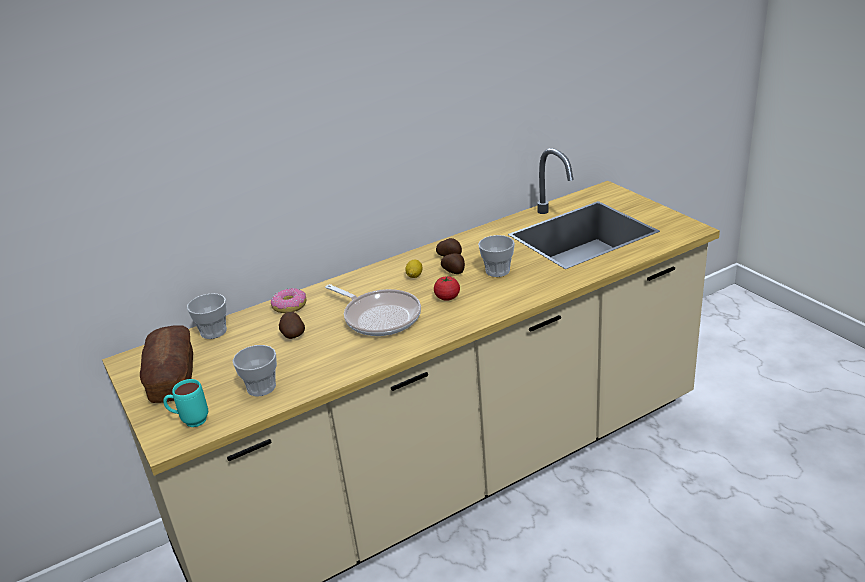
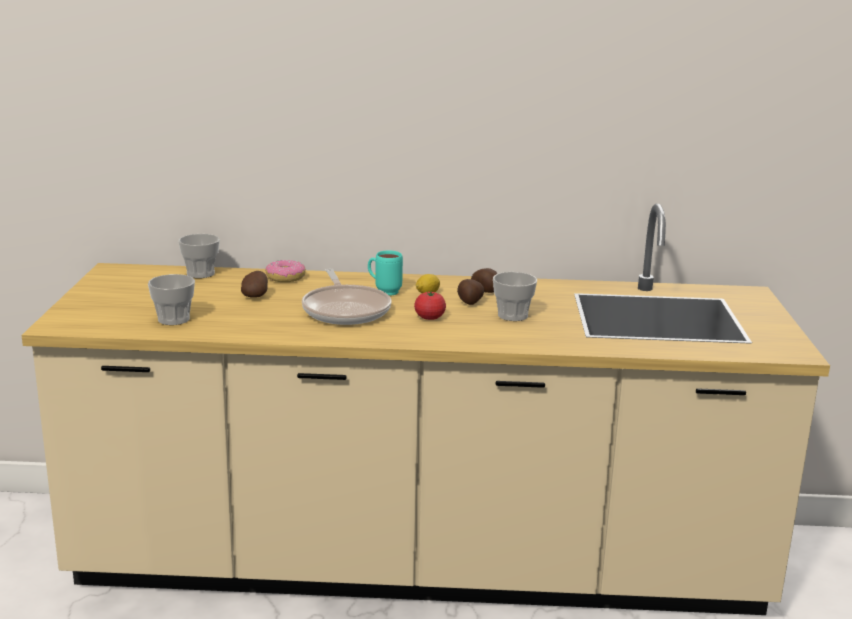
camera: 30 degrees right, 10 degrees down
(173, 377) = (124, 290): bread -> none
(190, 421) = (90, 320): turquoise mug -> turquoise mug (384, 291)

